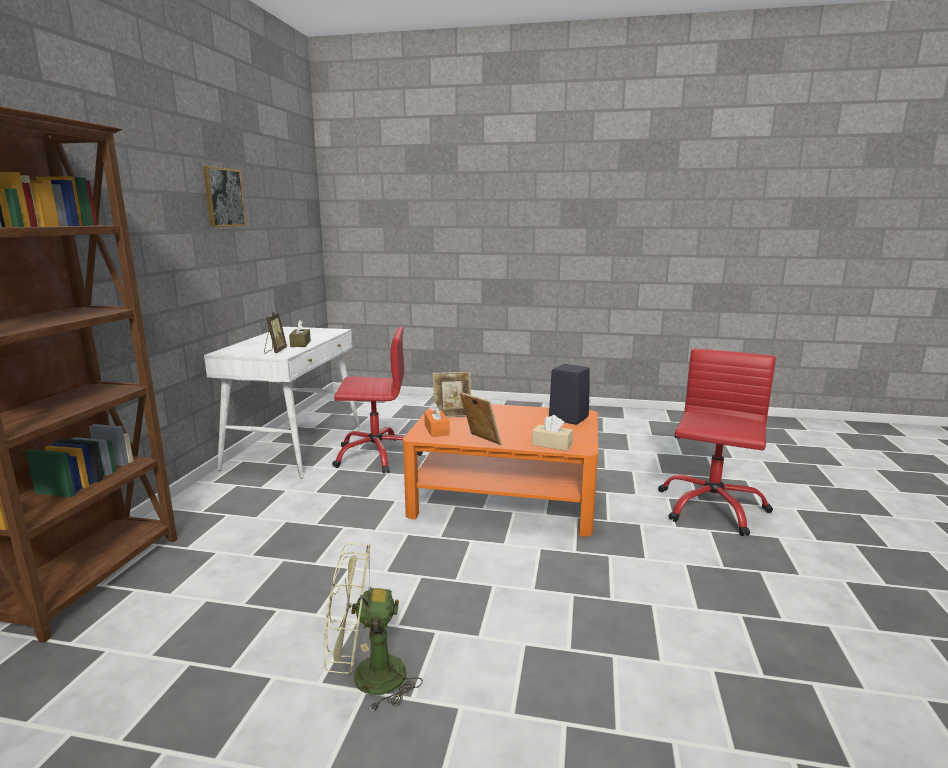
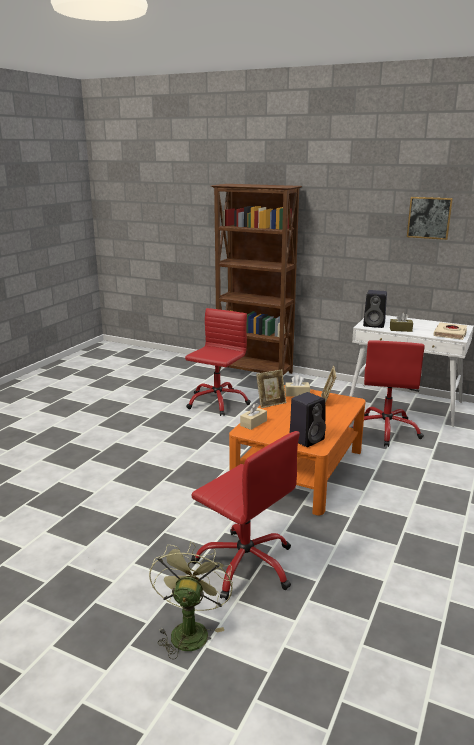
camera: 105 degrees right, 5 degrees up
(271, 602) = (217, 402): none -> red office chair
(275, 351) = (375, 325): picture frame -> black speaker
(319, 331) = (450, 334): none -> beige book
(366, 678) = (156, 418): green fan -> green fan (189, 629)
(436, 430) = (297, 394): orange tissue box -> beige tissue box

